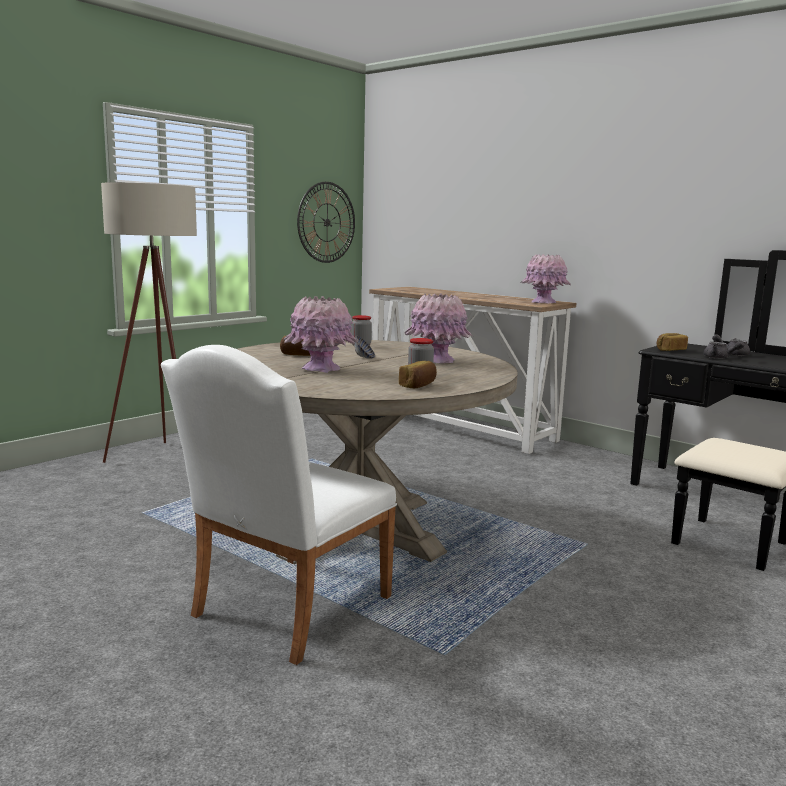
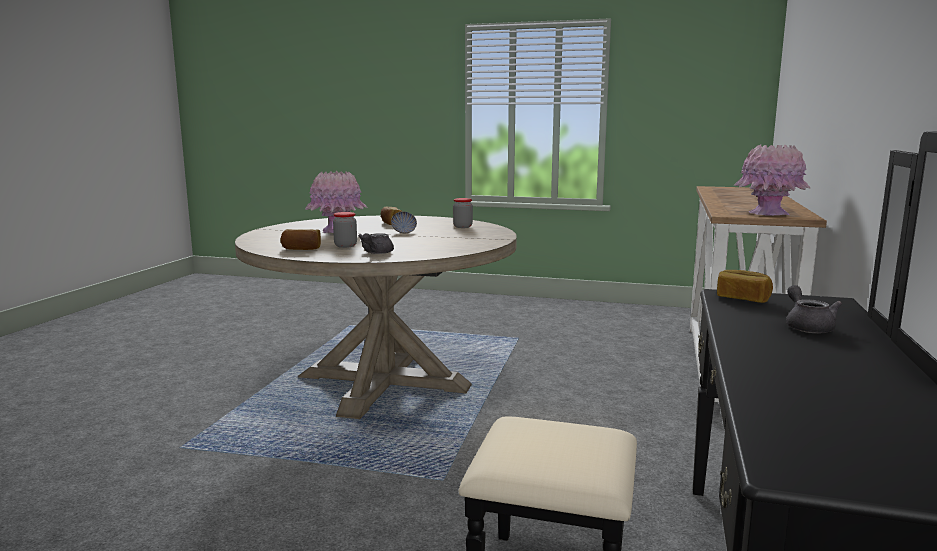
camera: 65 degrees right, 0 degrees up
(161, 458) = (451, 305): beige floor lamp -> none
(284, 611) = (227, 390): white chair -> none
(326, 222) = (710, 111): wall clock -> none
(437, 360) = (424, 243): pink vase -> none
(720, 358) = (737, 321): grey teapot -> grey teapot (376, 253)

